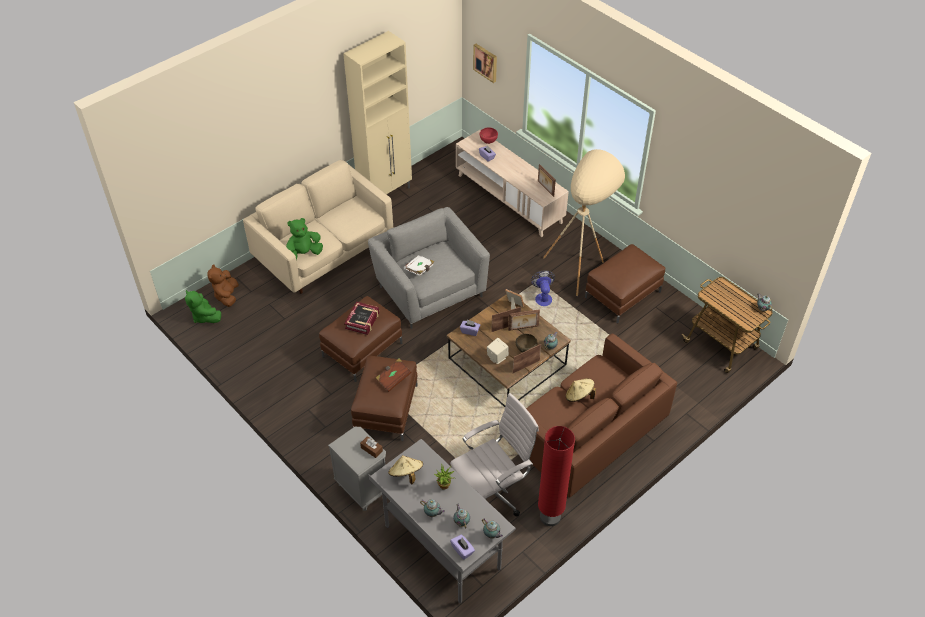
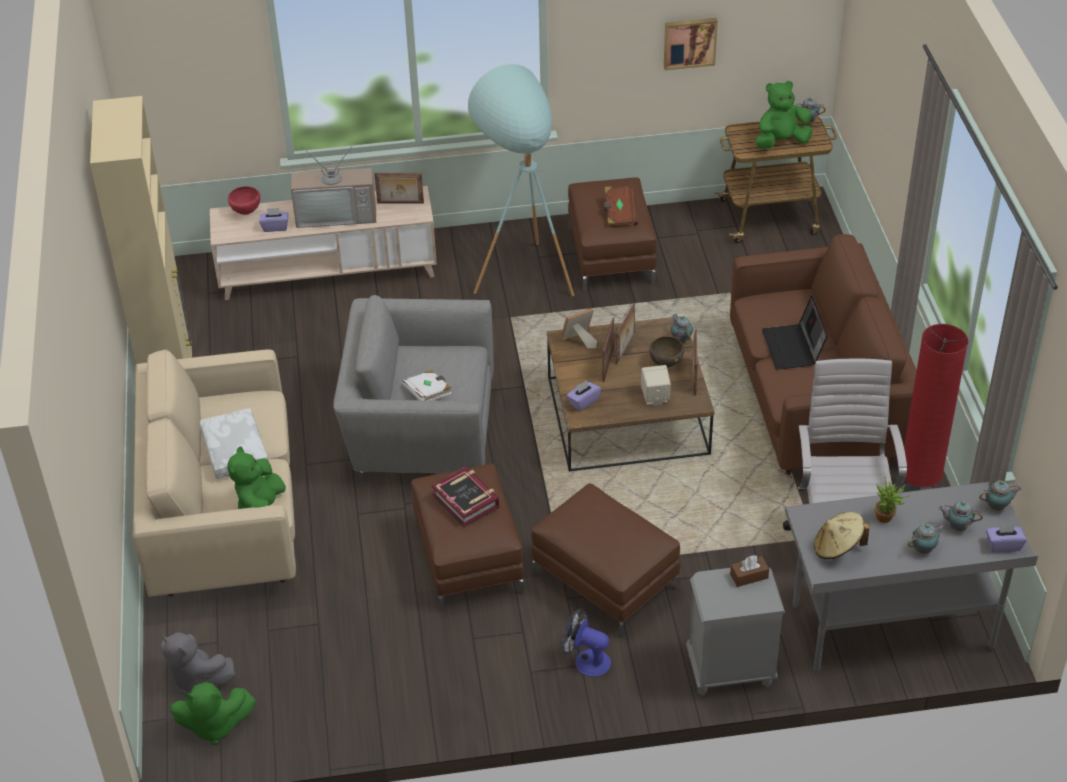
camera: 55 degrees left, 5 degrees down
(227, 296) = (196, 677): brown plush toy -> grey plush toy
(332, 225) = (233, 450): none -> white pillow
(393, 379) = (609, 515): brown book -> brown book (619, 214)
(486, 62) = (177, 92): picture -> picture (689, 42)
(516, 171) = (337, 213): none -> television
(543, 297) = (545, 328): fan -> fan (586, 660)
(579, 396) = (793, 348): beige hat -> laptop
(581, 265) = (522, 265): beige floor lamp -> turquoise floor lamp
(731, 306) = (781, 142): none -> green plush toy

